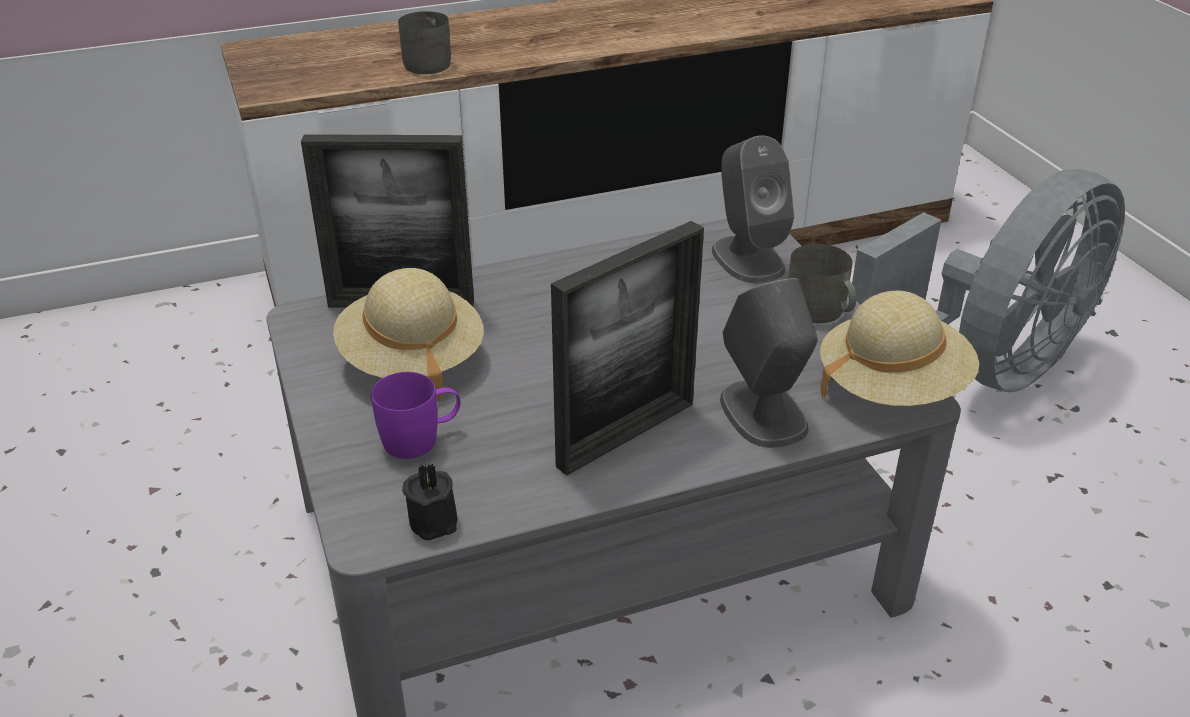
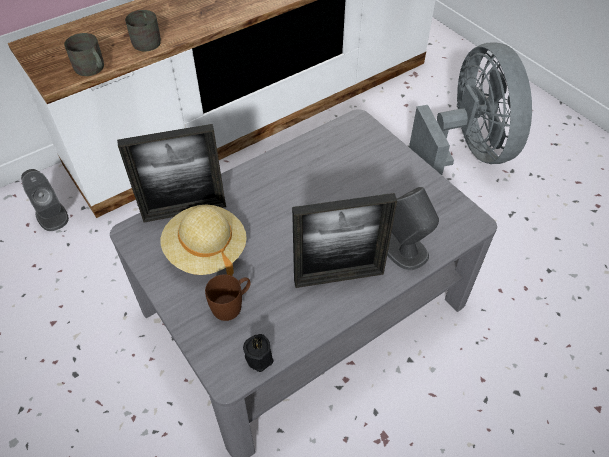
camera: 15 degrees left, 15 degrees up
(421, 439) = (232, 304): purple mug -> brown mug
(626, 434) = (339, 277): picture frame -> picture frame turned 45 degrees clockwise
(747, 259) = (361, 143): grey speaker -> grey speaker (51, 215)
(820, 312) = (410, 173): grey mug -> grey mug (92, 69)
(892, 386) = (460, 216): beige hat -> none
(987, 366) = (465, 153): grey fan -> grey fan turned 45 degrees counterclockwise

